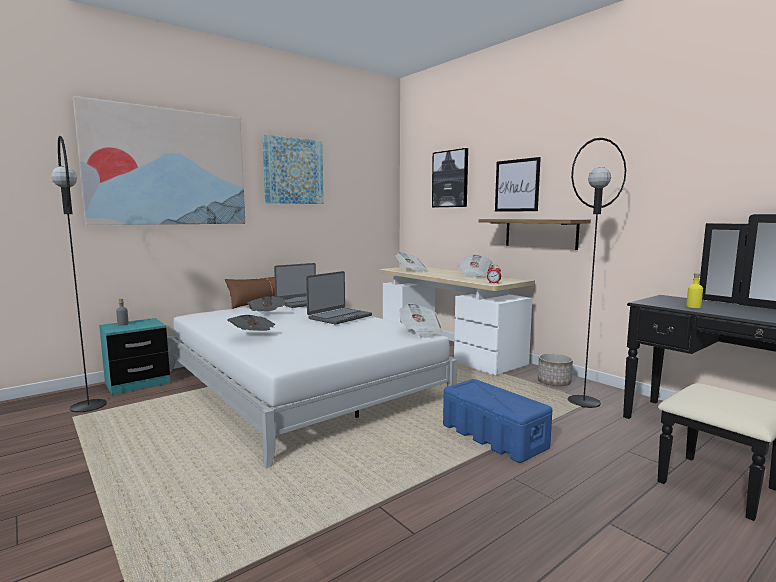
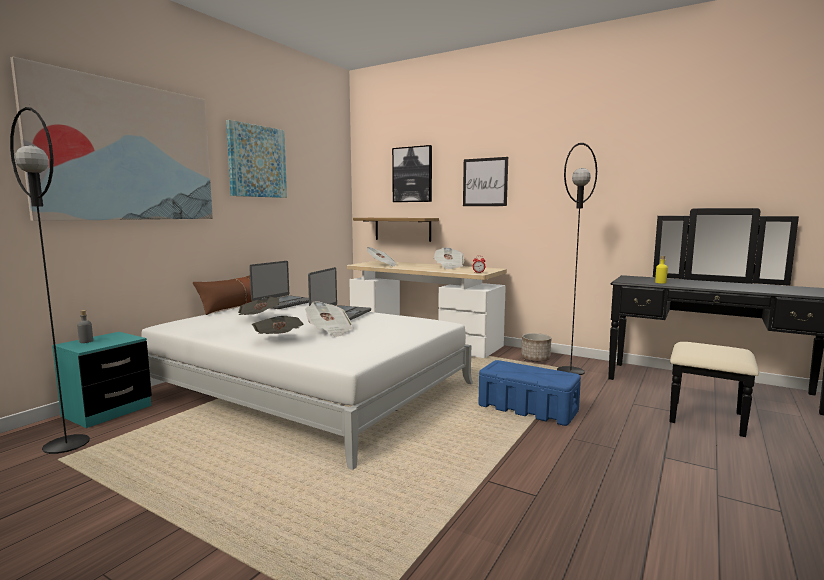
camera: 20 degrees left, 0 degrees up
(420, 332) = (437, 322): newspaper -> newspaper (329, 331)
(540, 233) = (510, 226): shelf -> shelf (402, 229)

